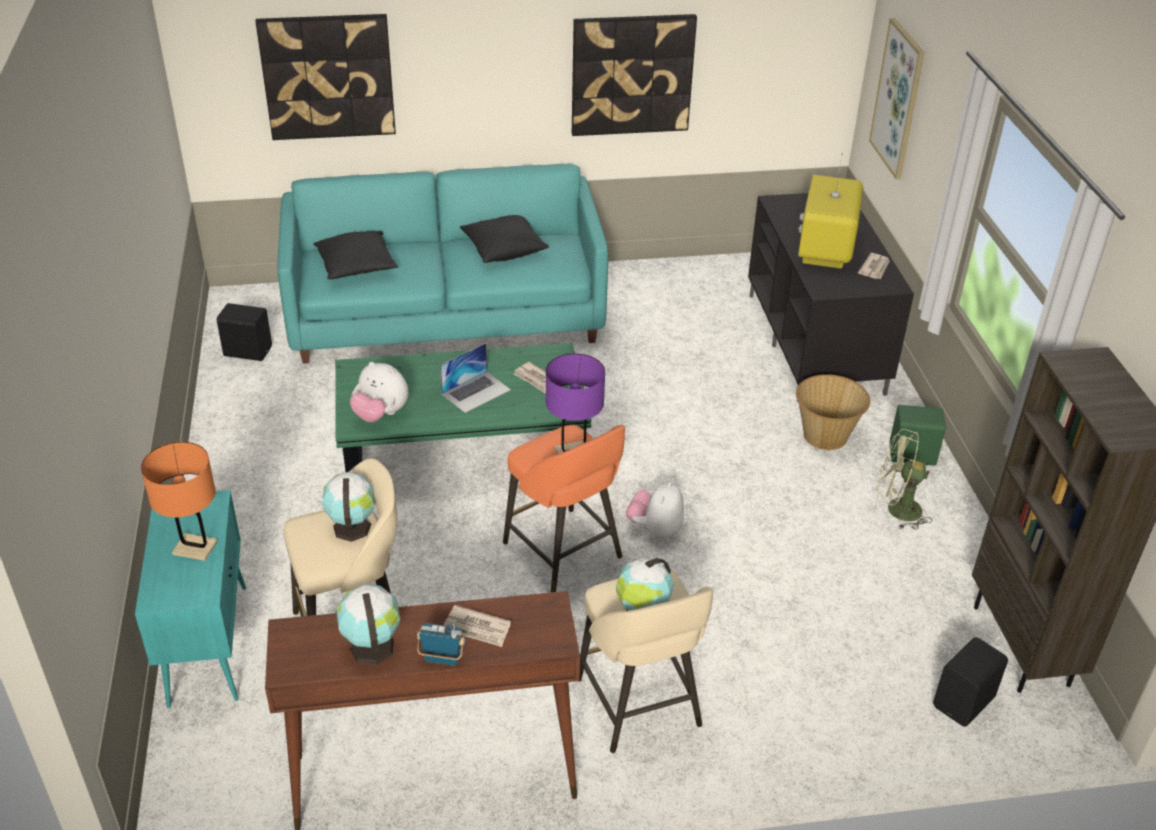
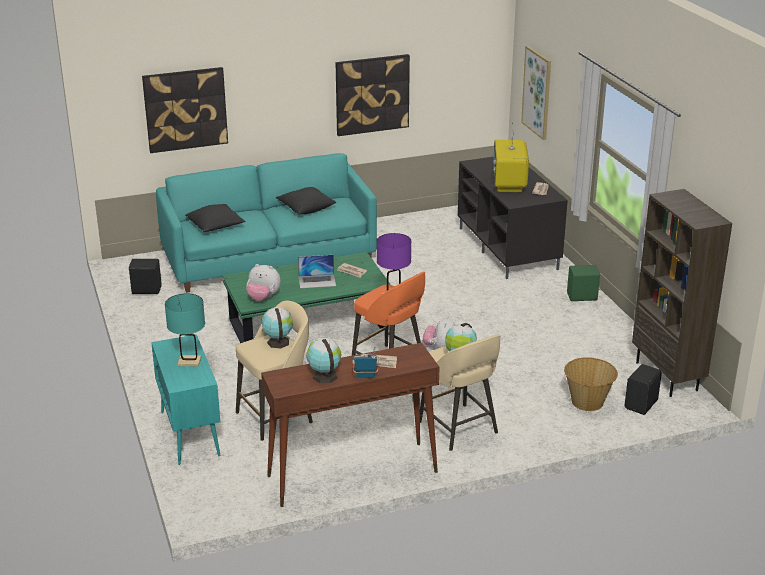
camera: 10 degrees left, 10 degrees down
(195, 548) = (189, 361): orange table lamp -> turquoise table lamp
(476, 391) = (317, 281): laptop -> laptop turned 45 degrees clockwise
(825, 436) = (528, 293): basket -> basket (587, 402)
(896, 510) = (579, 323): green fan -> none

